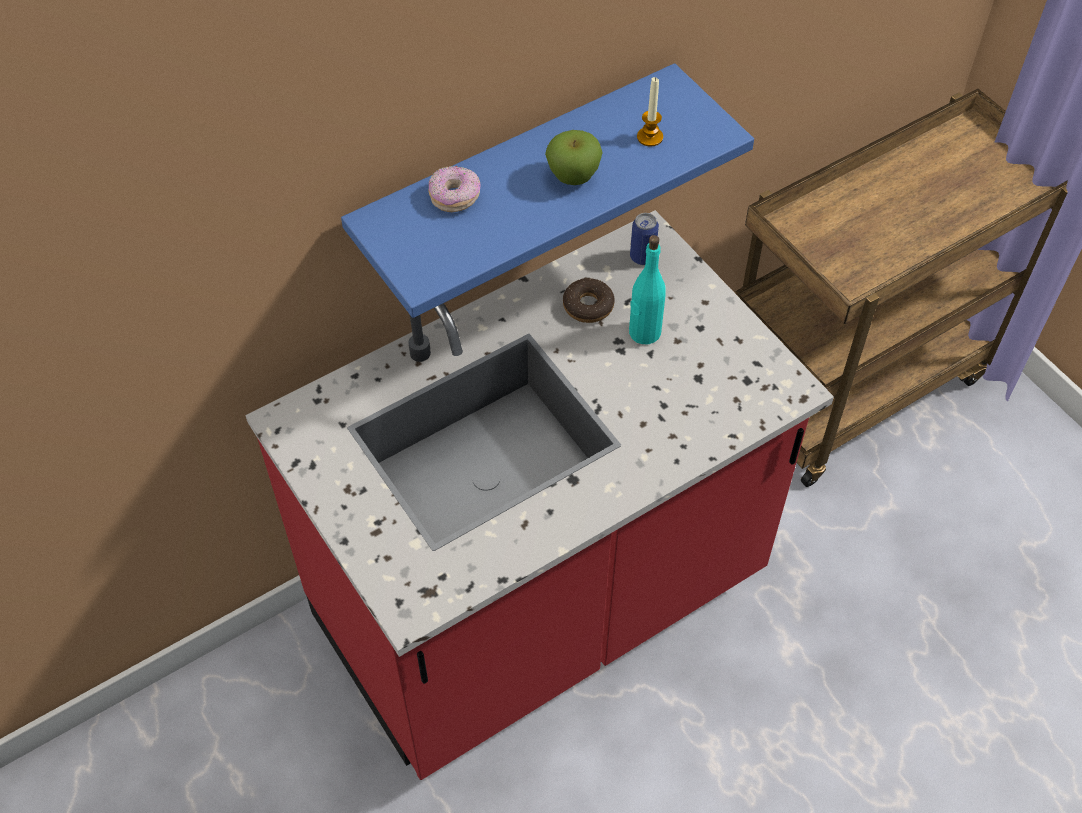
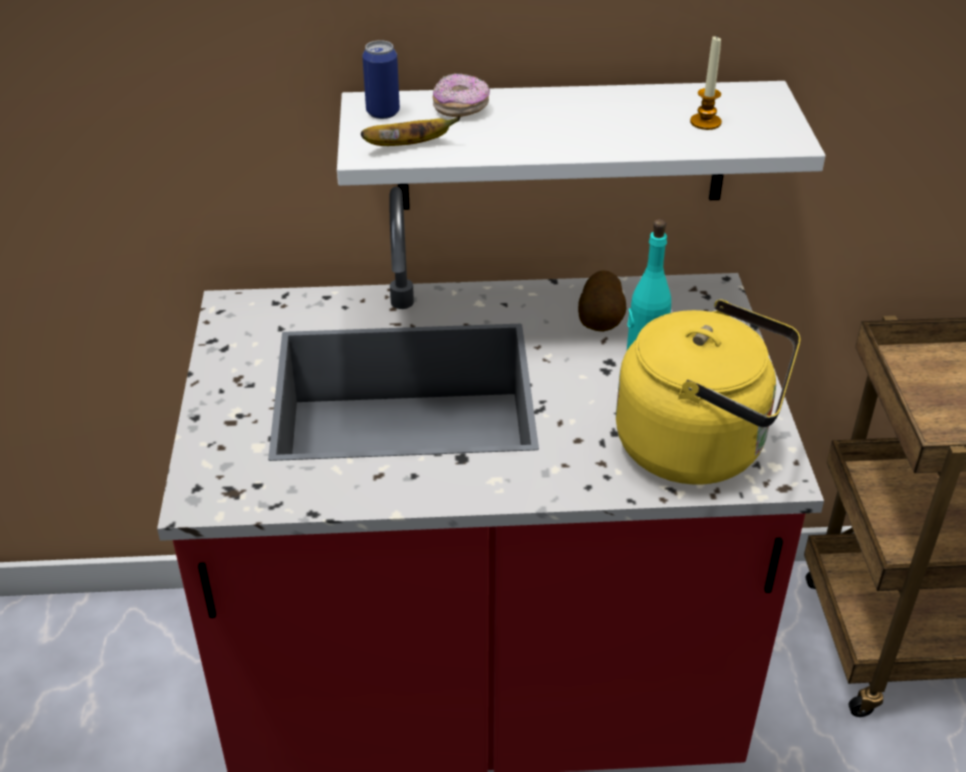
camera: 30 degrees right, 15 degrees down
(447, 258) = (409, 145): none -> banana
(516, 178) = (562, 146): blue shelf -> white shelf
(573, 177) = (594, 127): apple -> none
(588, 306) = (601, 323): donut -> potato
(642, 257) = (692, 304): can -> can (383, 112)
(728, 389) = (699, 447): none -> yellow kettle

